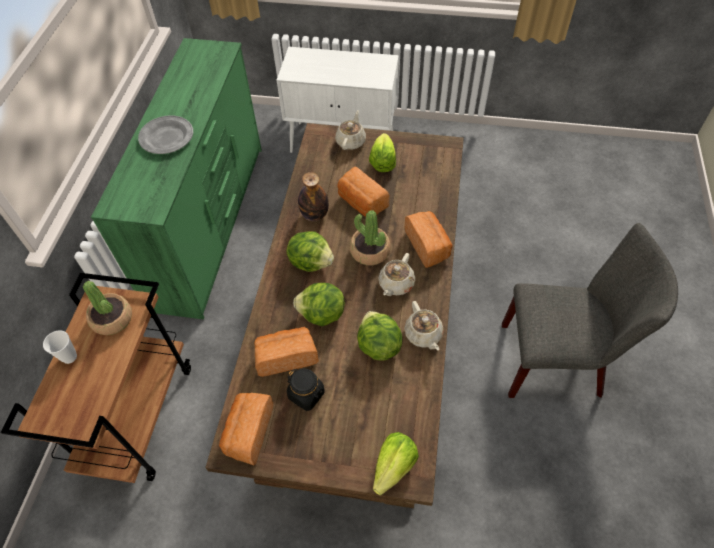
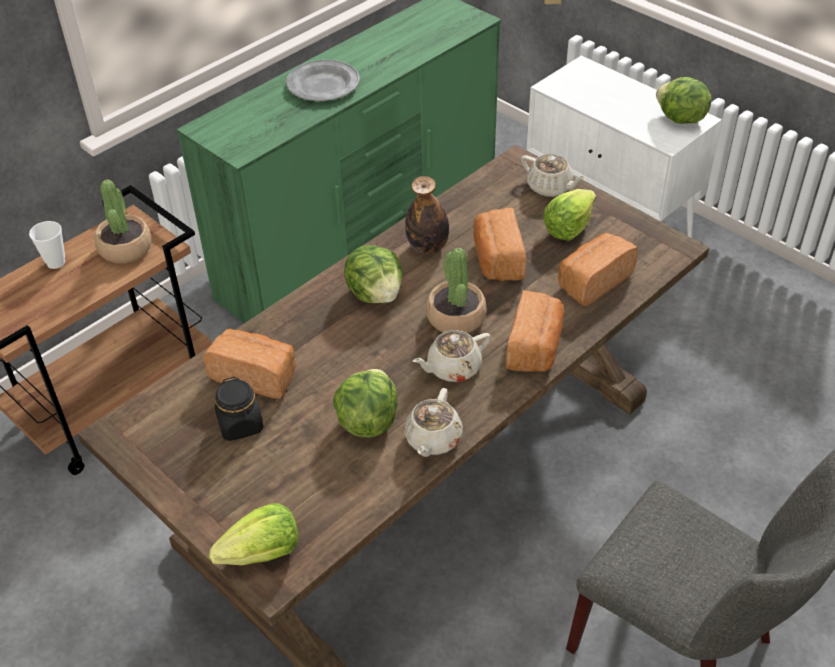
camera: 35 degrees right, 10 degrees down
(248, 432) = (147, 425): bread -> bread (592, 281)
(322, 314) = (335, 354): lettuce -> lettuce (680, 119)
(351, 141) = (550, 187): beige teapot -> beige teapot turned 75 degrees clockwise

